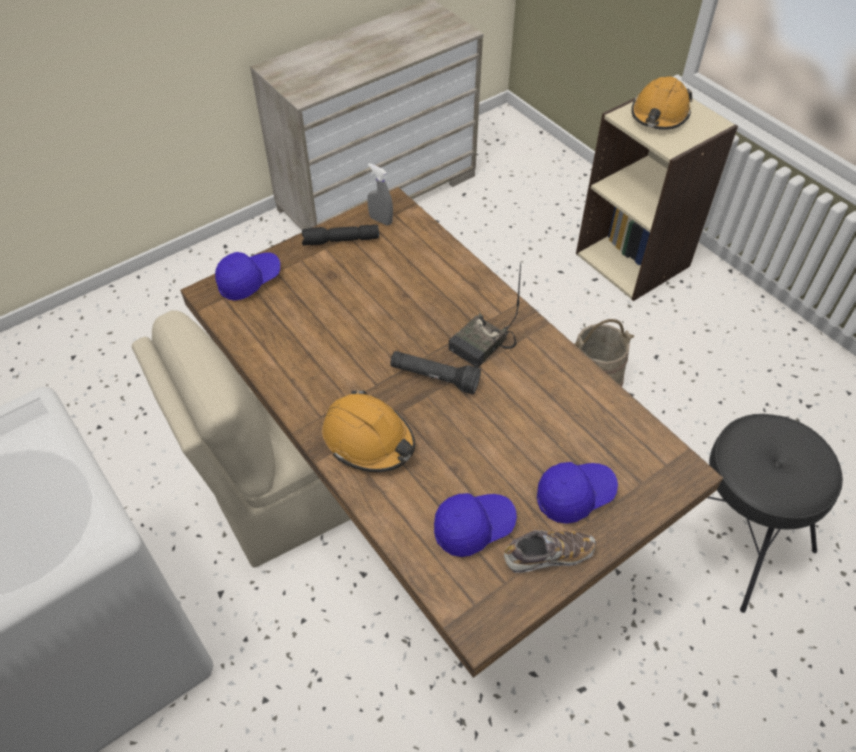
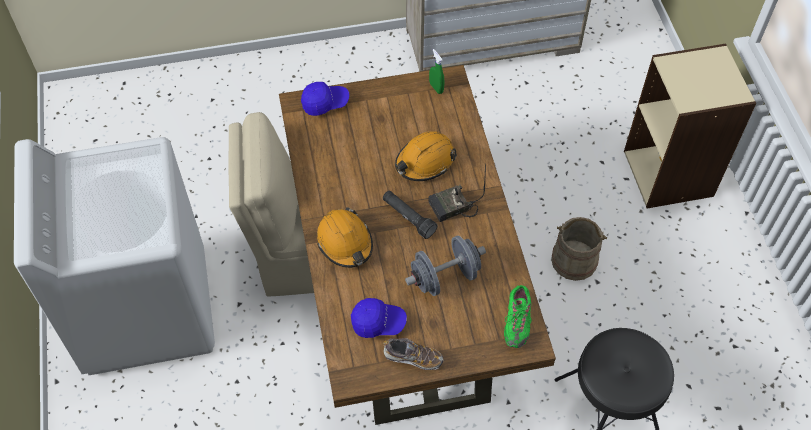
camera: 25 degrees right, 5 degrees up
(340, 241) = (400, 94): black flashlight -> none
(380, 220) = (436, 88): grey spray bottle -> green spray bottle
(524, 432) = (445, 277): none -> grey dumbbell
(574, 495) = (451, 329): blue cap -> none
(647, 451) = (517, 321): none -> green shoe
(659, 115) = (697, 72): orange hard hat -> orange hard hat (425, 161)

